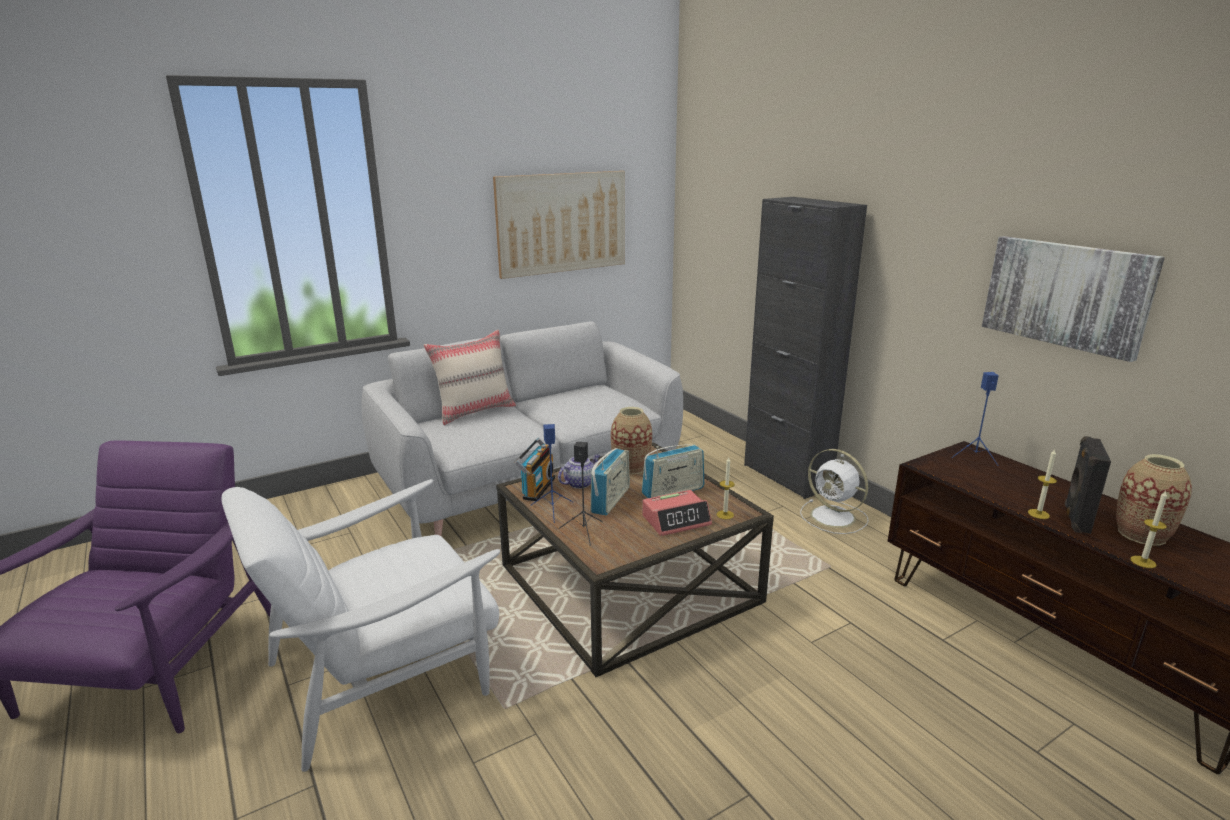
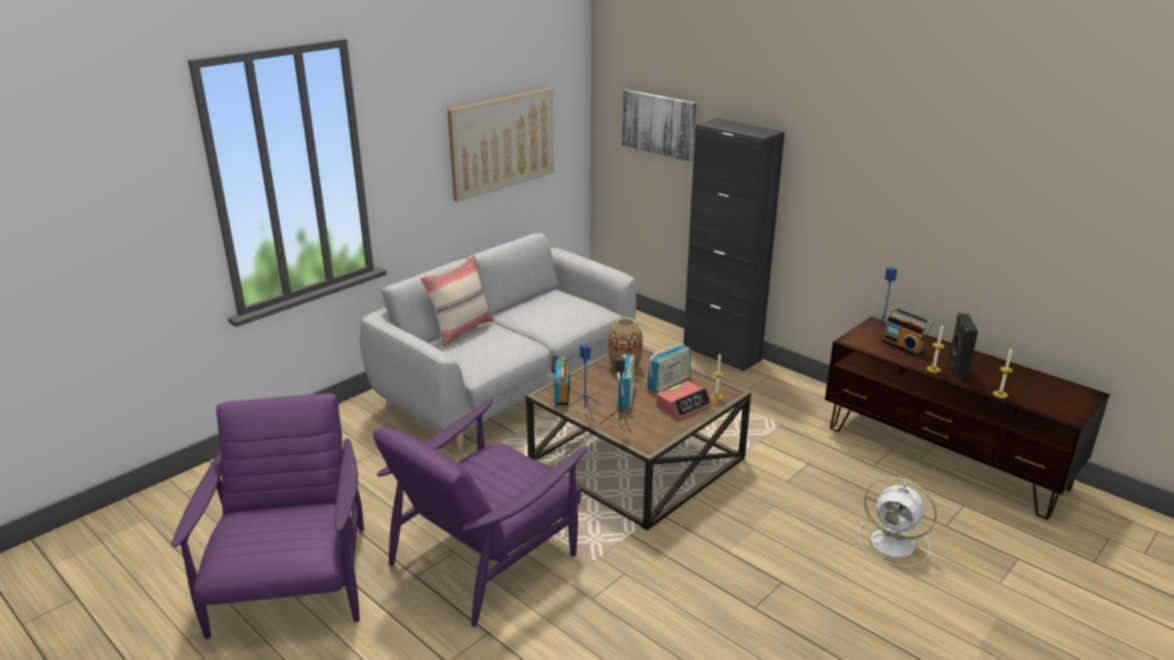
camera: 15 degrees left, 5 degrees up
(383, 673) = (486, 555): white armchair -> purple armchair
(580, 483) = (592, 385): teapot -> none
(834, 517) = (771, 384): white fan -> white fan (895, 544)
(1000, 480) = (903, 346): none -> radio
(1066, 294) = (939, 209): picture -> picture (659, 124)
(1141, 534) = (997, 375): vase -> none

